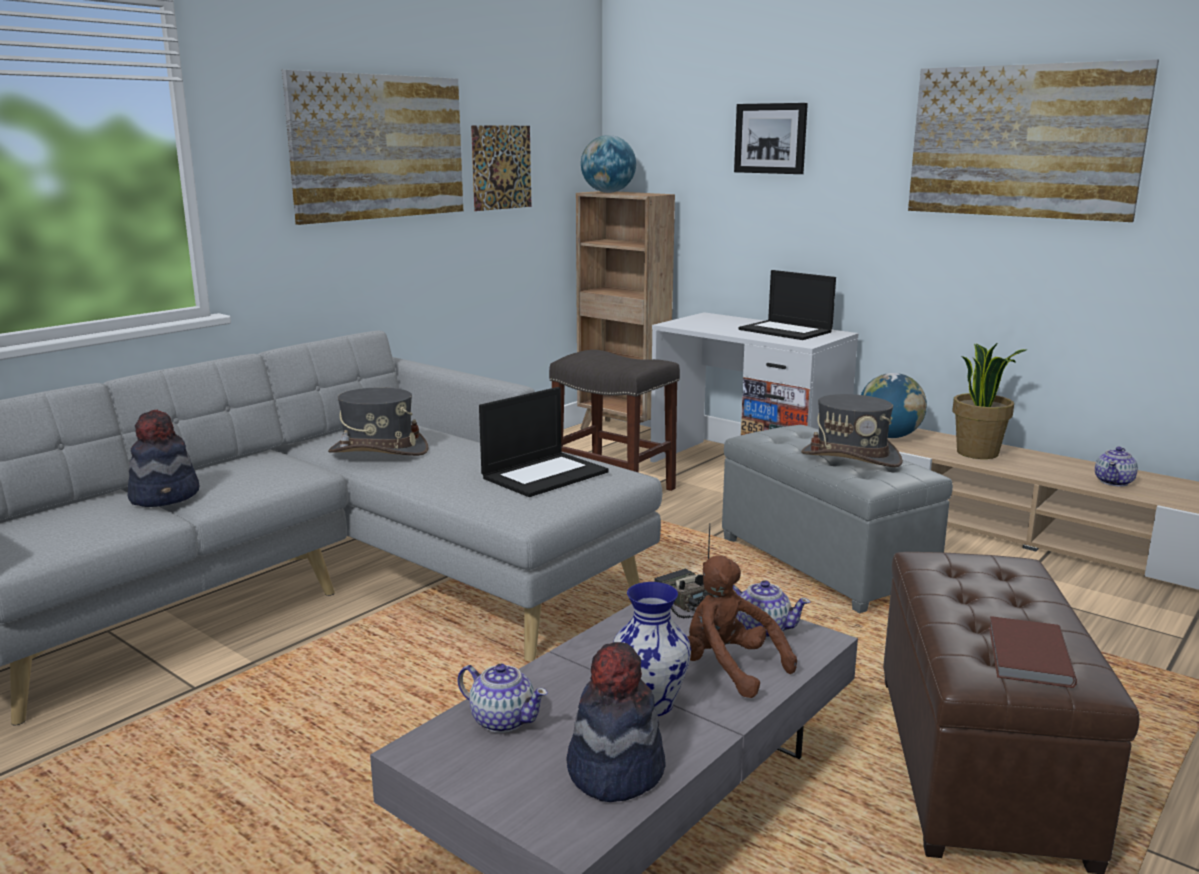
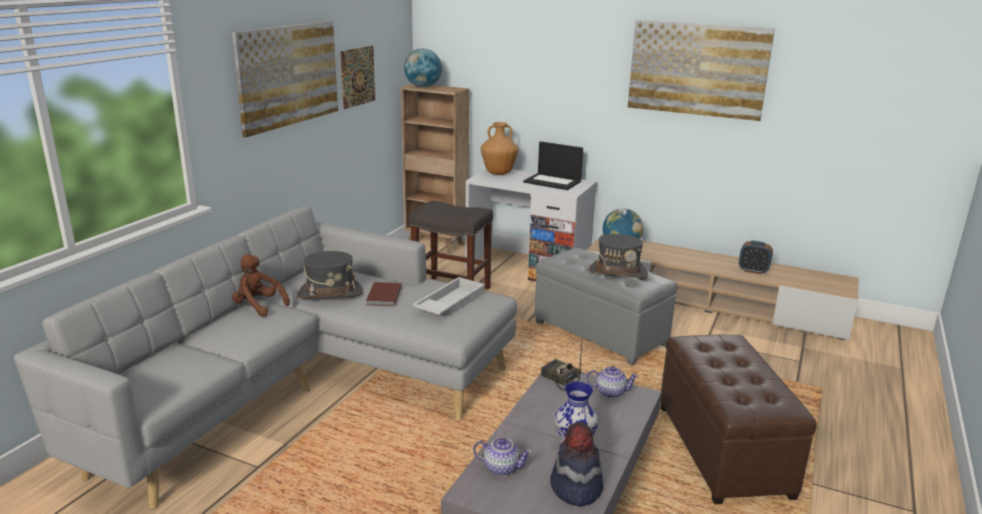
camera: 15 degrees left, 5 degrees up
(166, 496) = (212, 344): hat -> none
(545, 474) = (449, 303): laptop -> white tray
(709, 319) = (499, 173): none -> brown vase
(728, 669) = (604, 419): brown plush toy -> brown plush toy (258, 306)
(771, 138) = (536, 56): picture -> none
(978, 453) = (675, 255): potted plant -> none
(1026, 656) = (758, 397): brown book -> brown book (383, 296)
(1114, 482) = (753, 271): teapot -> alarm clock

